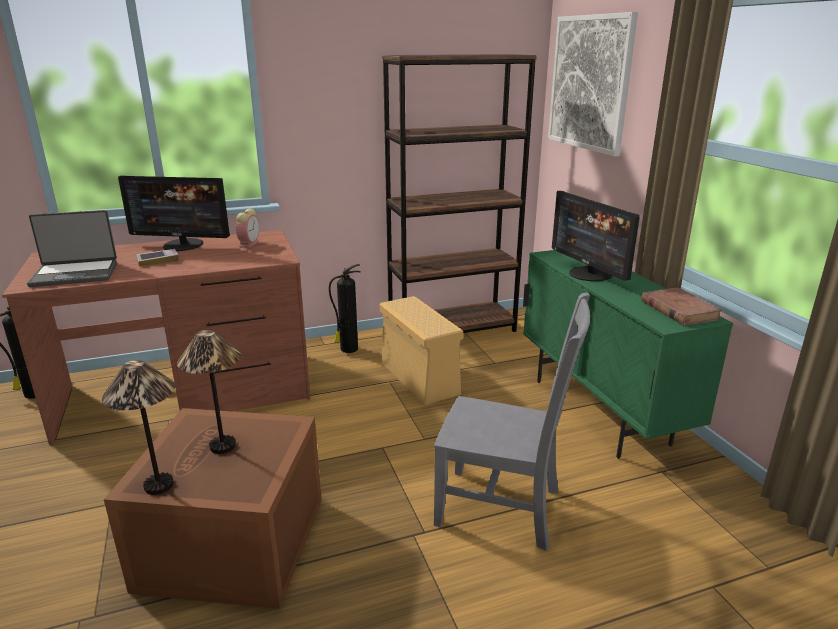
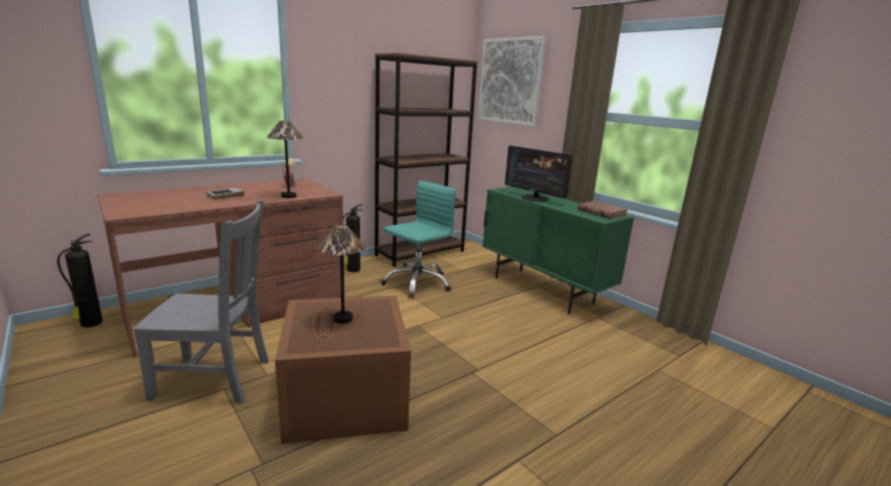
camera: 20 degrees left, 5 degrees down
(75, 274) = (161, 206): laptop -> none
(159, 485) = (313, 346): table lamp -> table lamp (288, 196)
(183, 245) = (235, 187): monitor -> none
(420, 379) = (417, 283): beige storage box -> turquoise office chair
(503, 508) = (518, 349): grey chair -> grey chair (216, 379)

